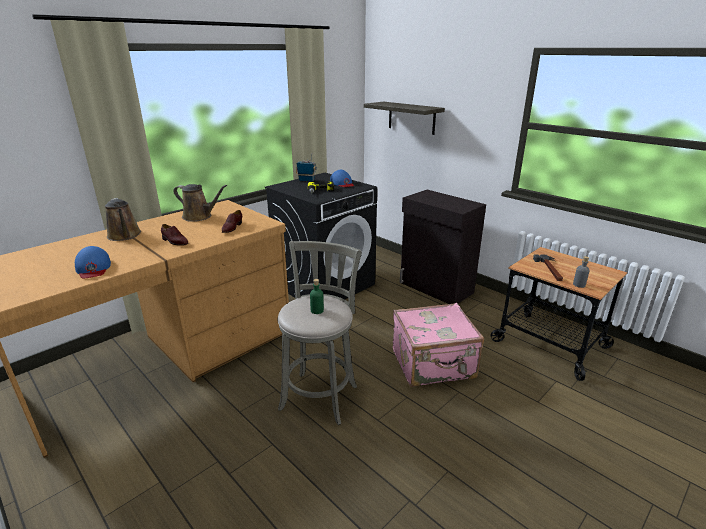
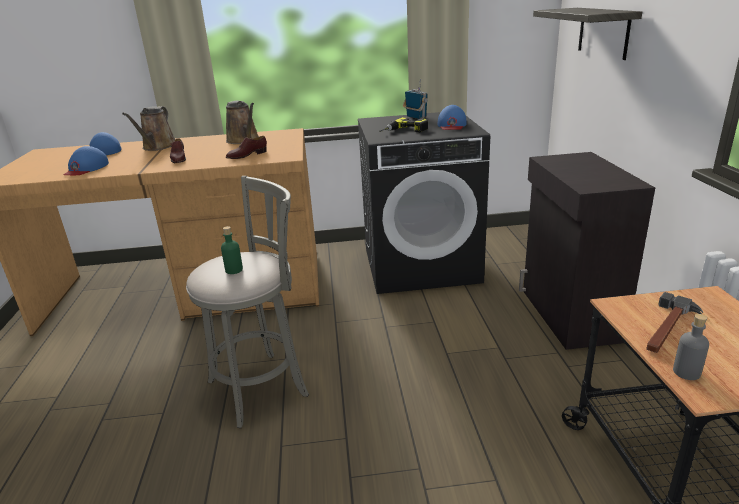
camera: 40 degrees right, 0 degrees up
(69, 249) = (105, 150): none -> blue cap
(433, 365) = (431, 415): pink suitcase -> none

